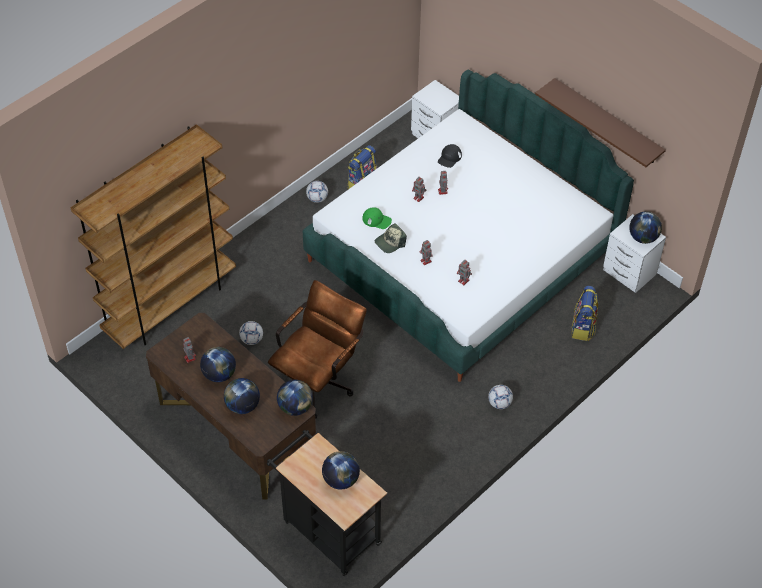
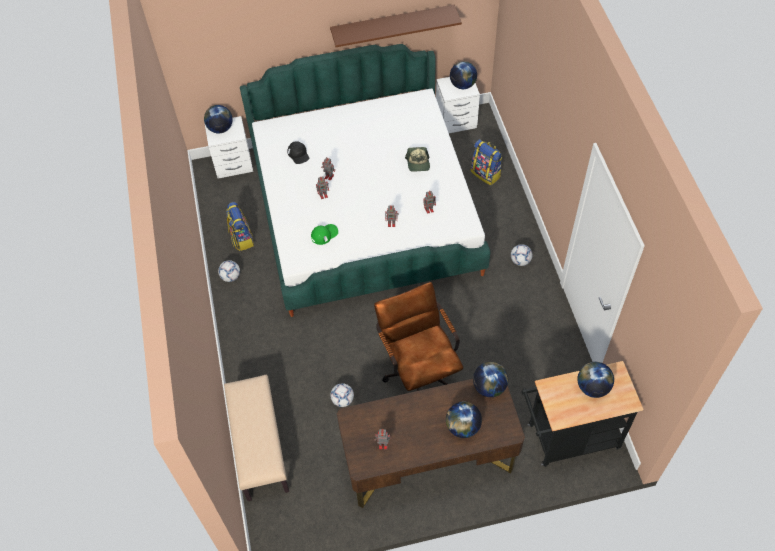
camera: 55 degrees left, 5 degrees up
(170, 305) = (259, 446): brown bookcase -> beige bench
(219, 374) = (417, 429): globe -> globe (220, 128)
(390, 242) = (354, 237): cap -> cap (418, 163)

